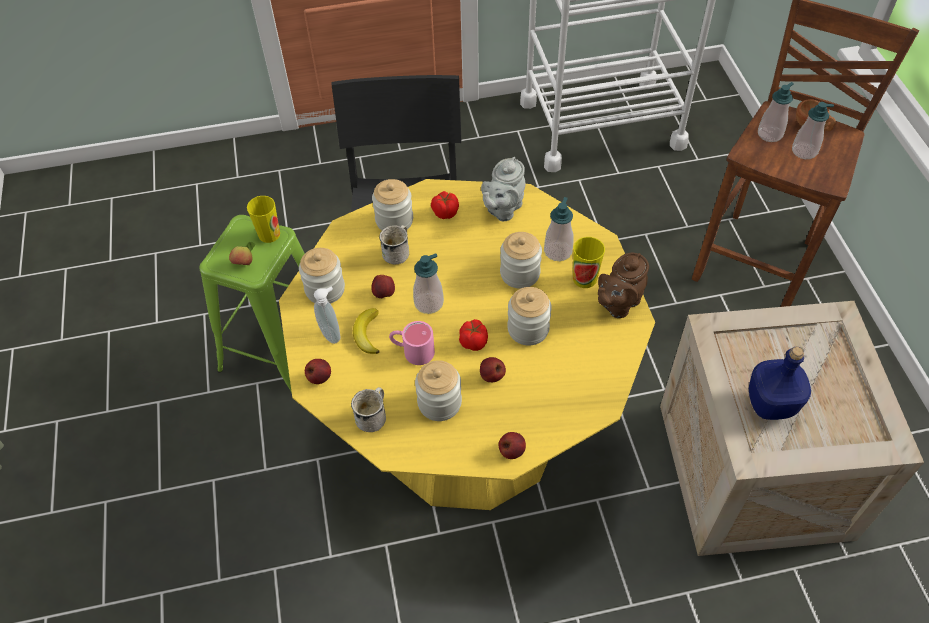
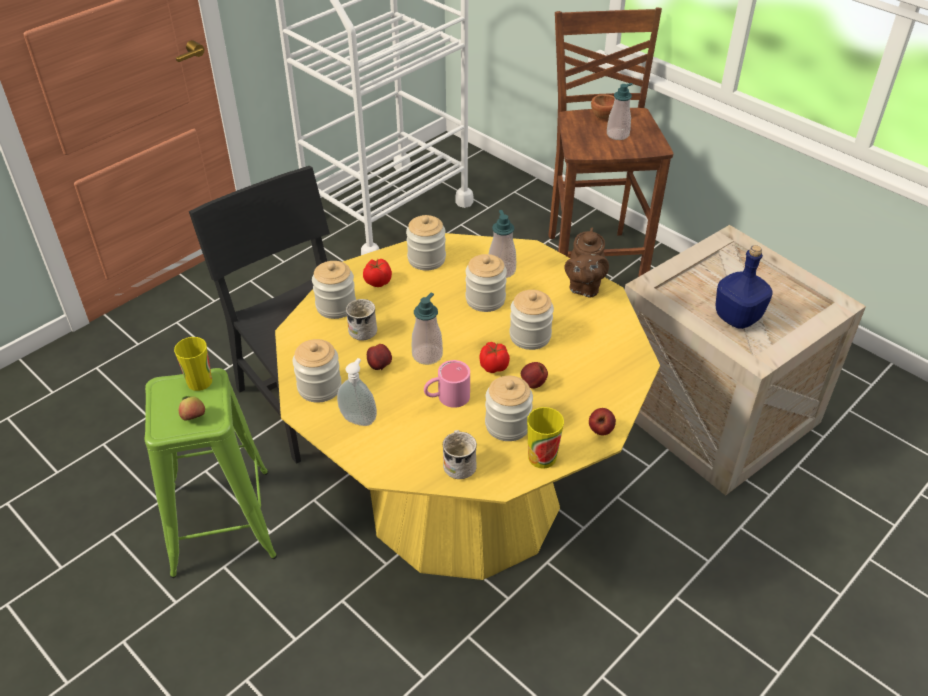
camera: 35 degrees left, 10 degrees down
(319, 377) = (380, 459): apple -> none
(367, 334) = (393, 403): banana -> none
(502, 209) = (426, 259): grey teapot -> jar
(584, 278) = (541, 280): cup -> cup (542, 457)
(769, 134) = (583, 132): soap dispenser -> none

